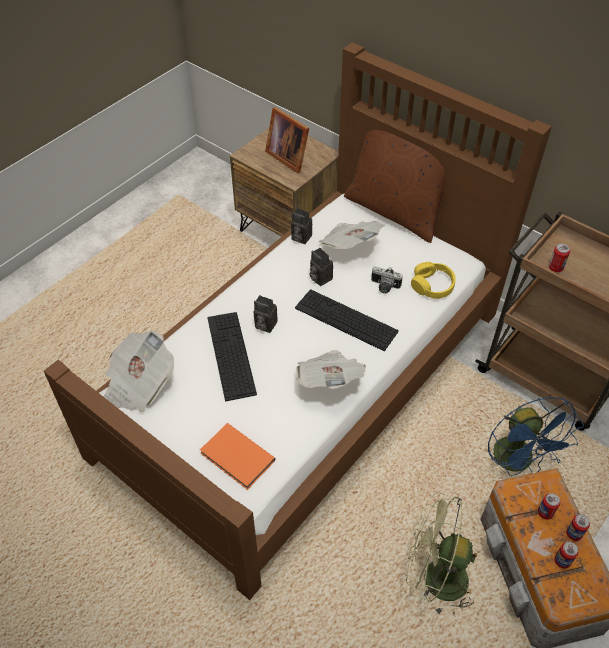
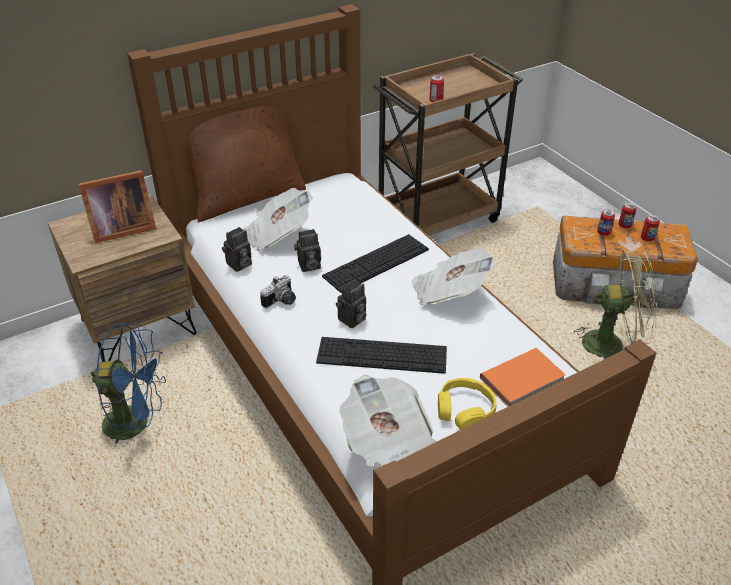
camera: 70 degrees left, 10 degrees down
(384, 287) = (347, 229): camera -> camera (281, 301)
(432, 285) = (363, 201): yellow headphones -> yellow headphones (464, 411)
(434, 579) = (612, 344): green fan -> green fan turned 120 degrees counterclockwise
(518, 462) = (514, 262): blue fan -> blue fan (136, 423)

